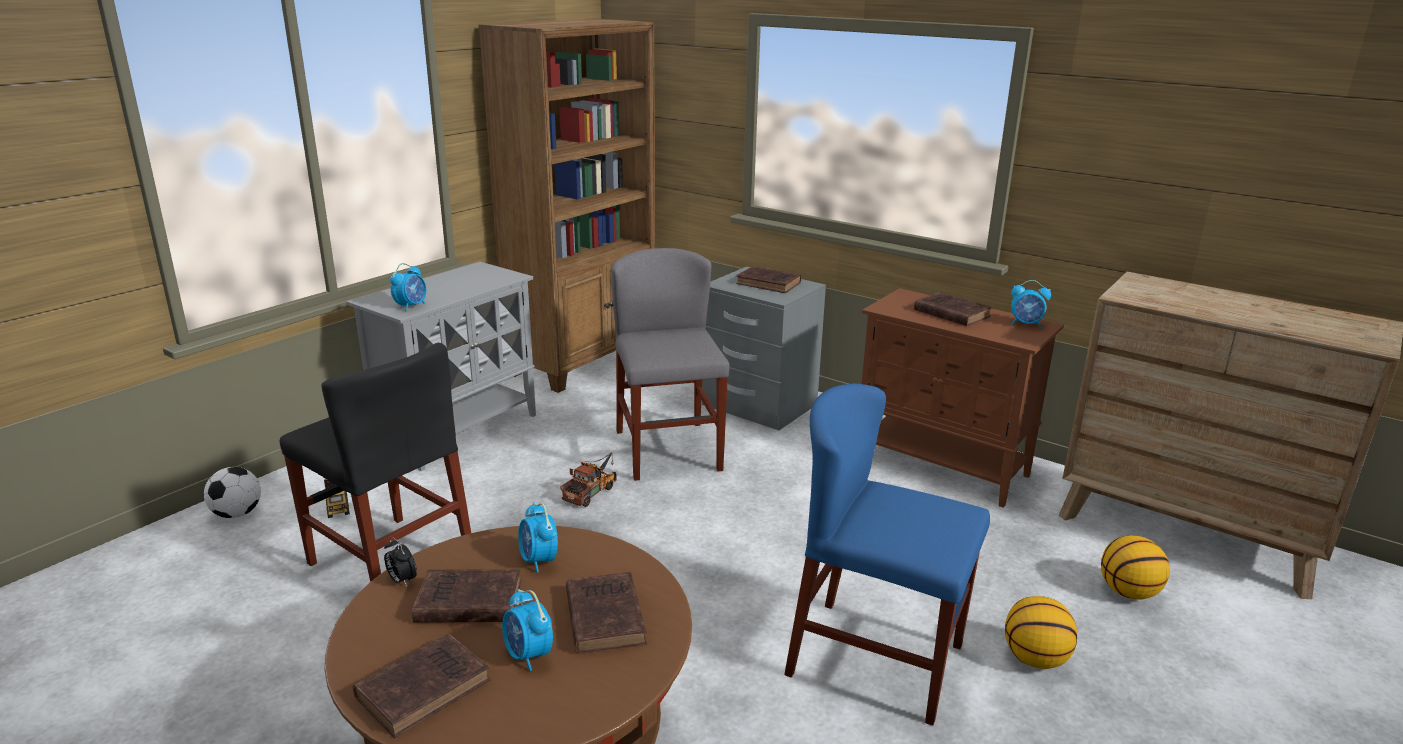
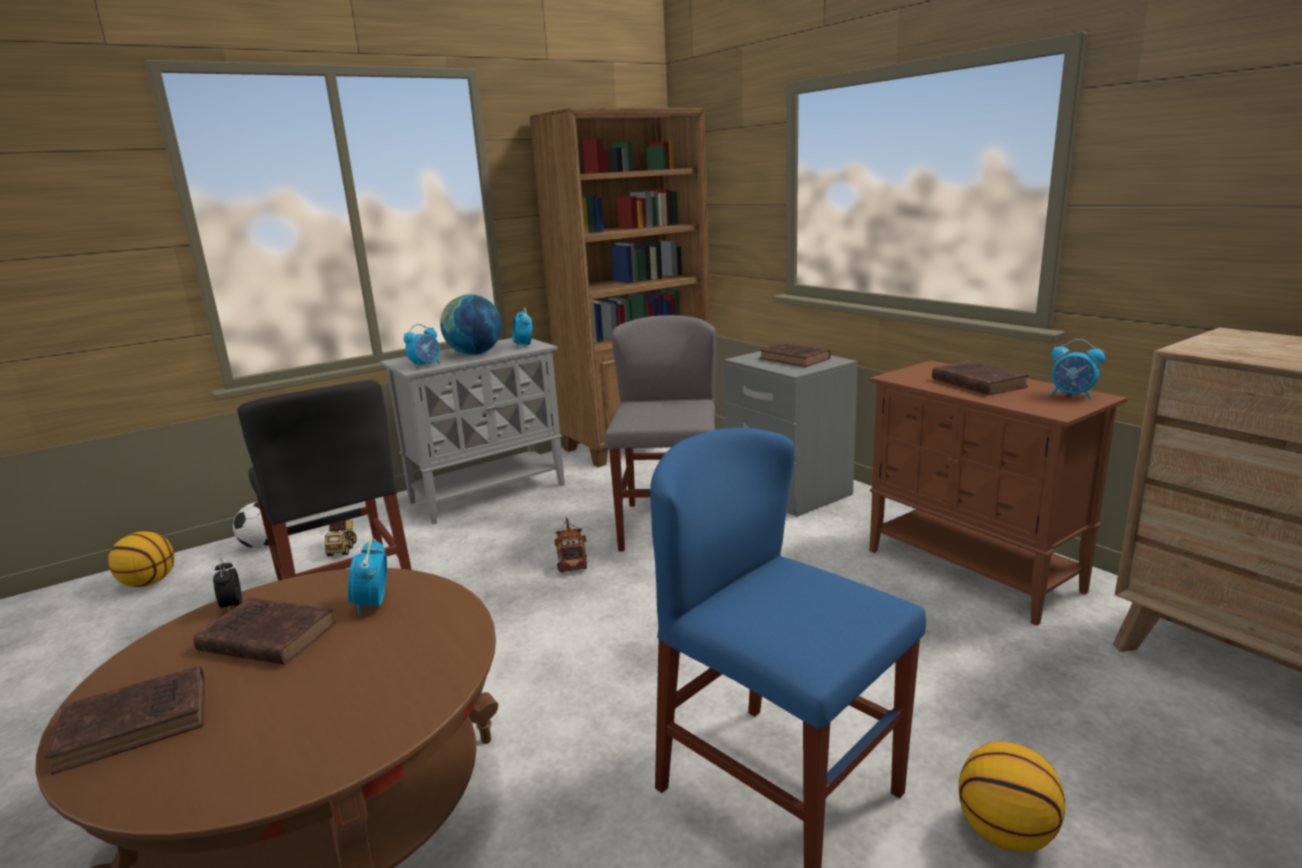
camera: 20 degrees right, 5 degrees down
(451, 288) = (474, 354): none -> globe
(528, 655) = (266, 705): alarm clock -> alarm clock (523, 346)
(592, 491) = (571, 557): toy truck -> toy truck turned 60 degrees counterclockwise
(604, 616) = (382, 674): brown book -> none
(1128, 592) = (1189, 762): basketball -> basketball (149, 583)

